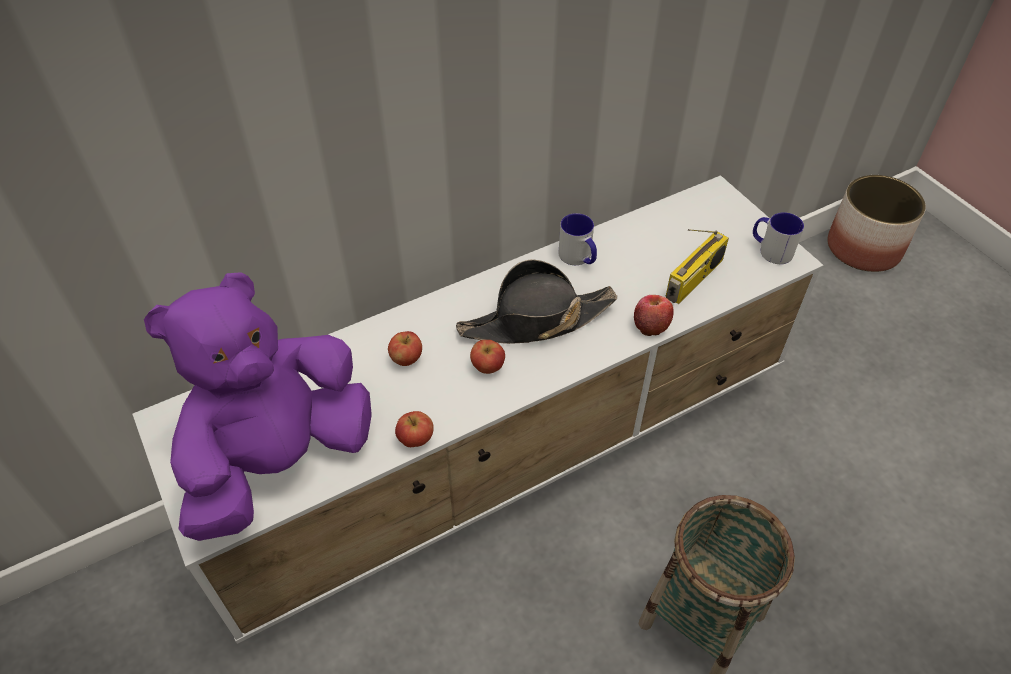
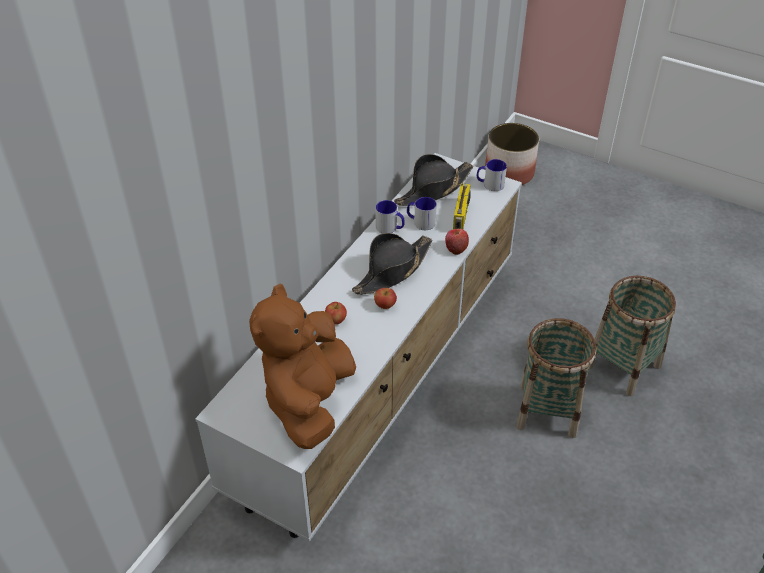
camera: 30 degrees left, 5 degrees down
(280, 461) = (308, 401): purple plush toy -> brown plush toy
(416, 439) = (376, 357): apple -> none
(627, 266) = (420, 222): none -> mug
(681, 226) = (434, 189): none -> black hat
(864, 609) = (623, 366): none -> basket

